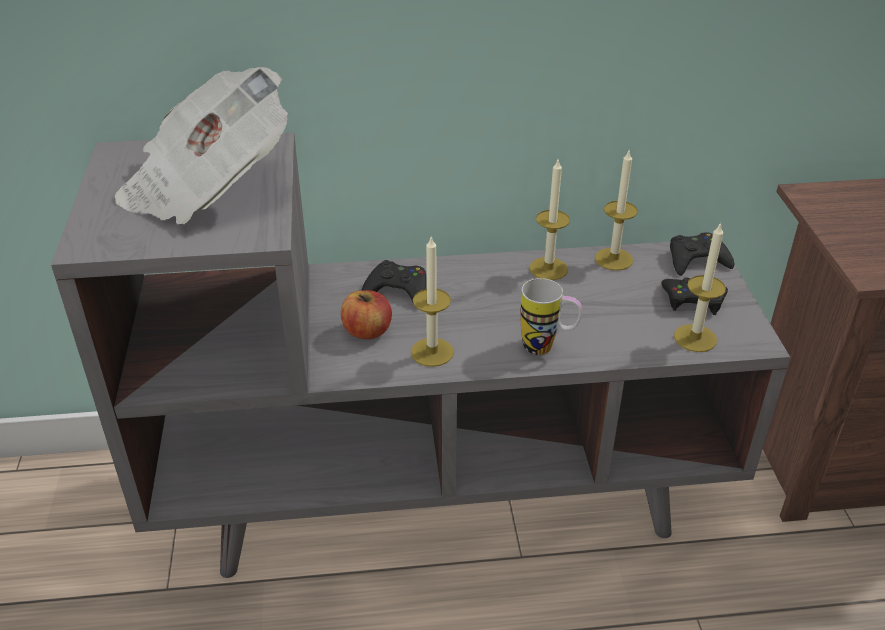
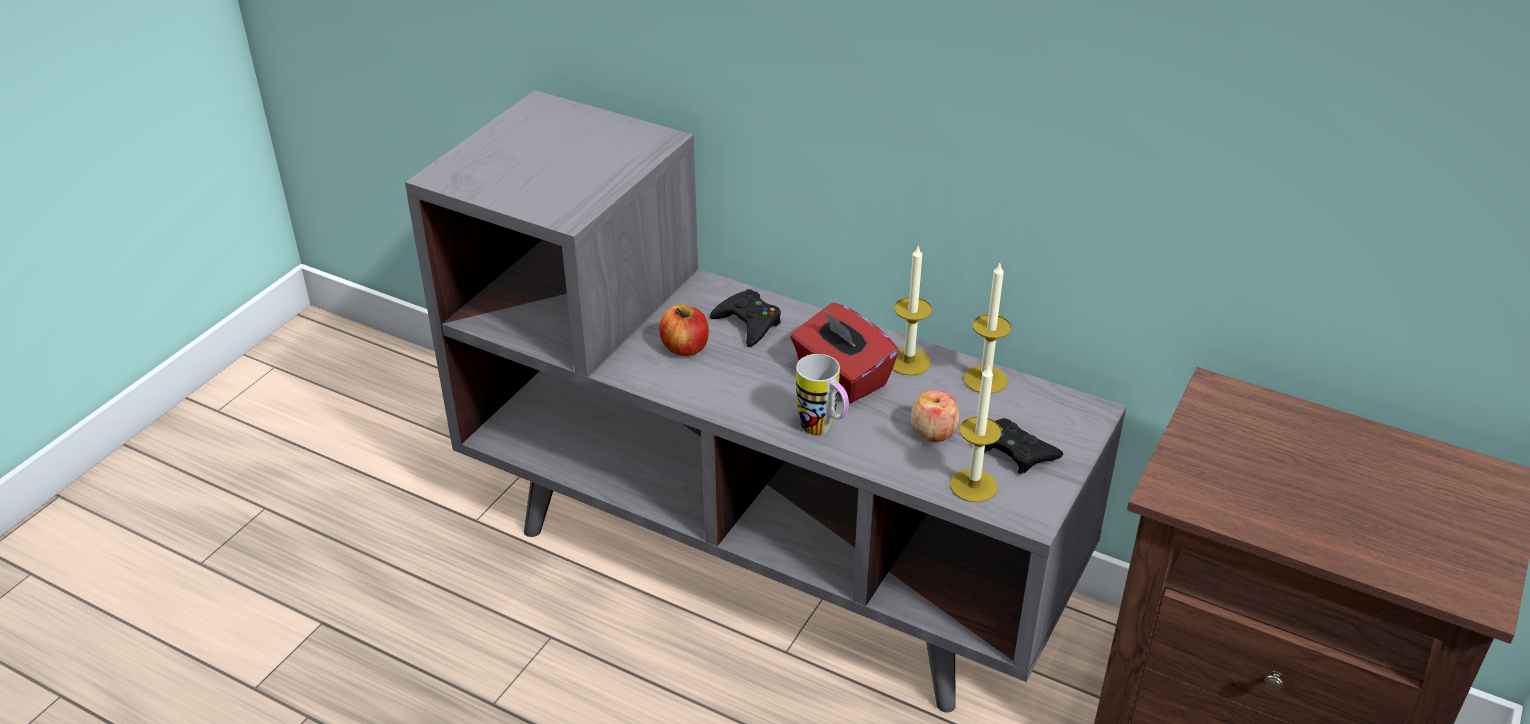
camera: 35 degrees right, 0 degrees up
(207, 187) = (572, 159): newspaper -> none
(432, 352) = (719, 389): candle -> none
(514, 300) = (841, 377): none -> red tissue box
(623, 311) = (933, 431): none -> apple
(696, 260) = (1072, 416): black game controller -> none

